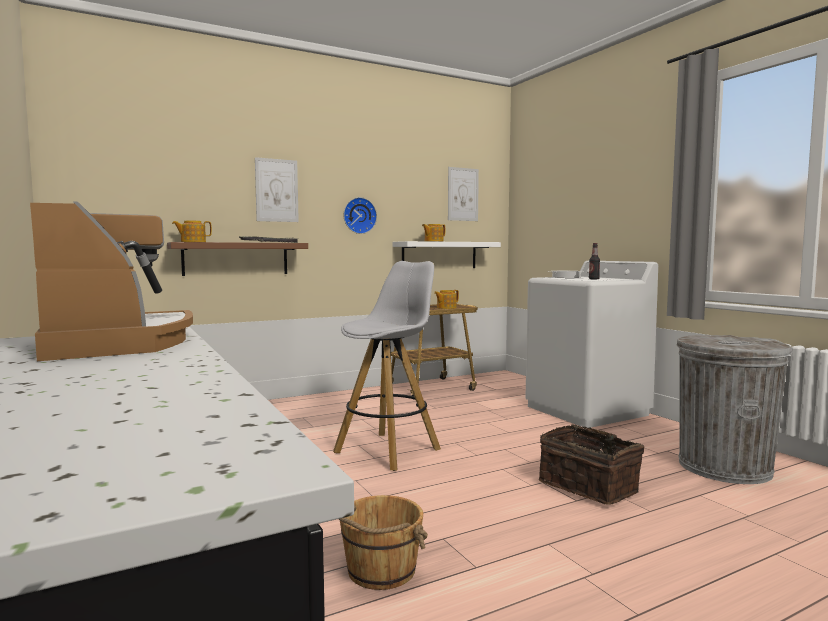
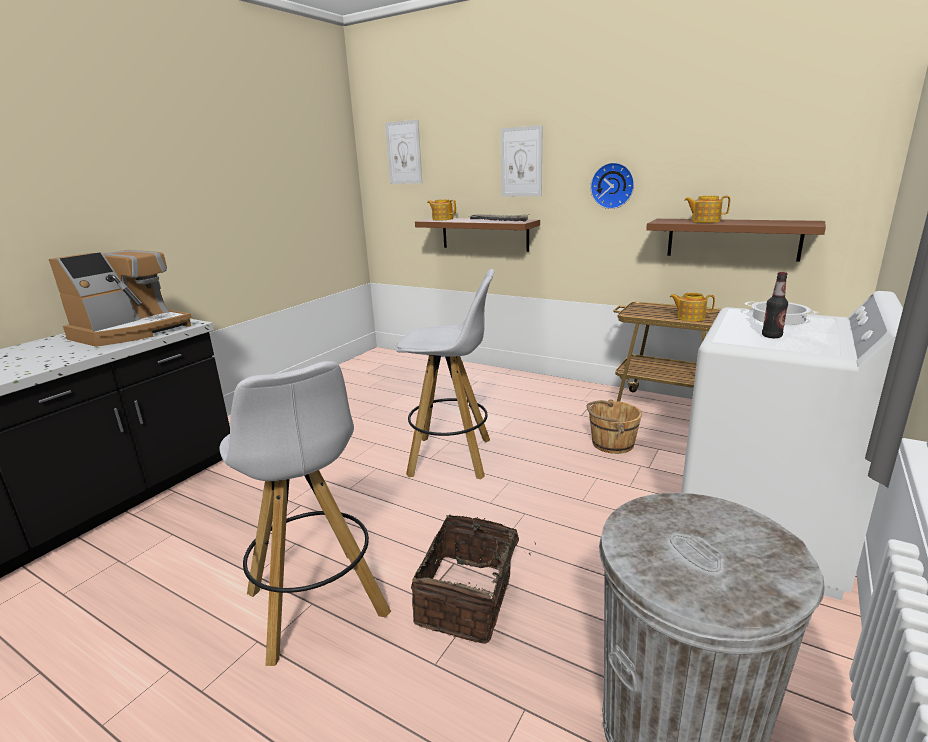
camera: 60 degrees right, 15 degrees up
(380, 571) = (234, 534): brown bucket -> brown bucket (611, 443)
(439, 255) = (732, 239): white shelf -> brown shelf
(463, 194) = (793, 142): picture -> picture (404, 152)
(553, 541) = (318, 605): none -> white stool

